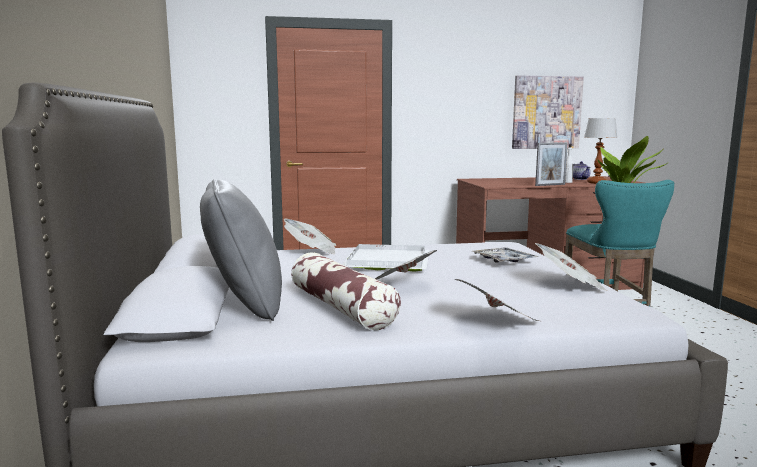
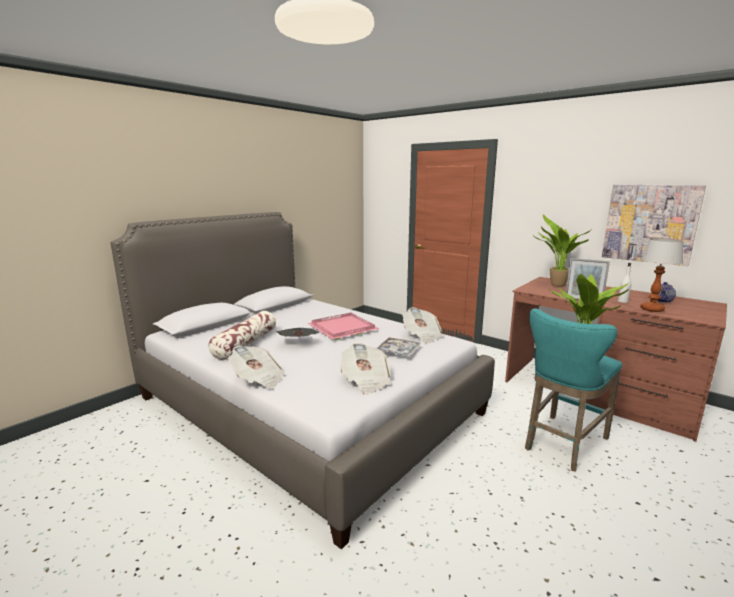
camera: 50 degrees right, 5 degrees up
(244, 304) = (228, 328): grey pillow -> none
(311, 251) = (337, 309): newspaper -> newspaper (422, 335)
(389, 262) = (342, 328): white tray -> pink tray
(495, 181) = (555, 286): none -> potted plant

